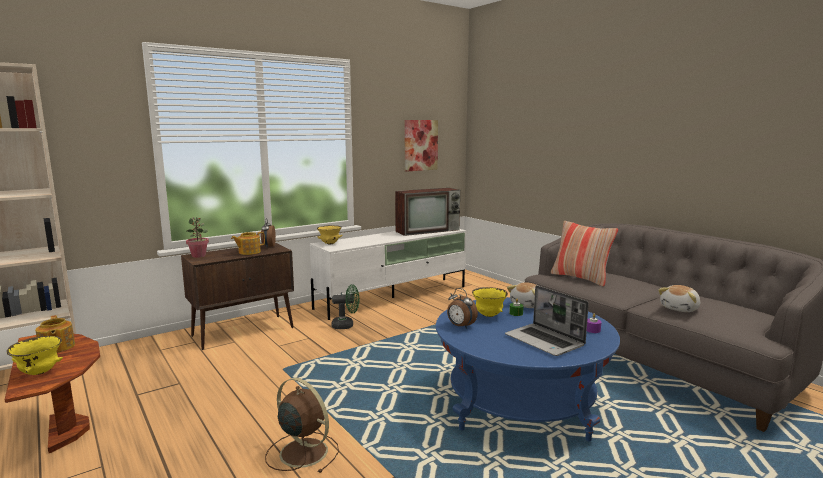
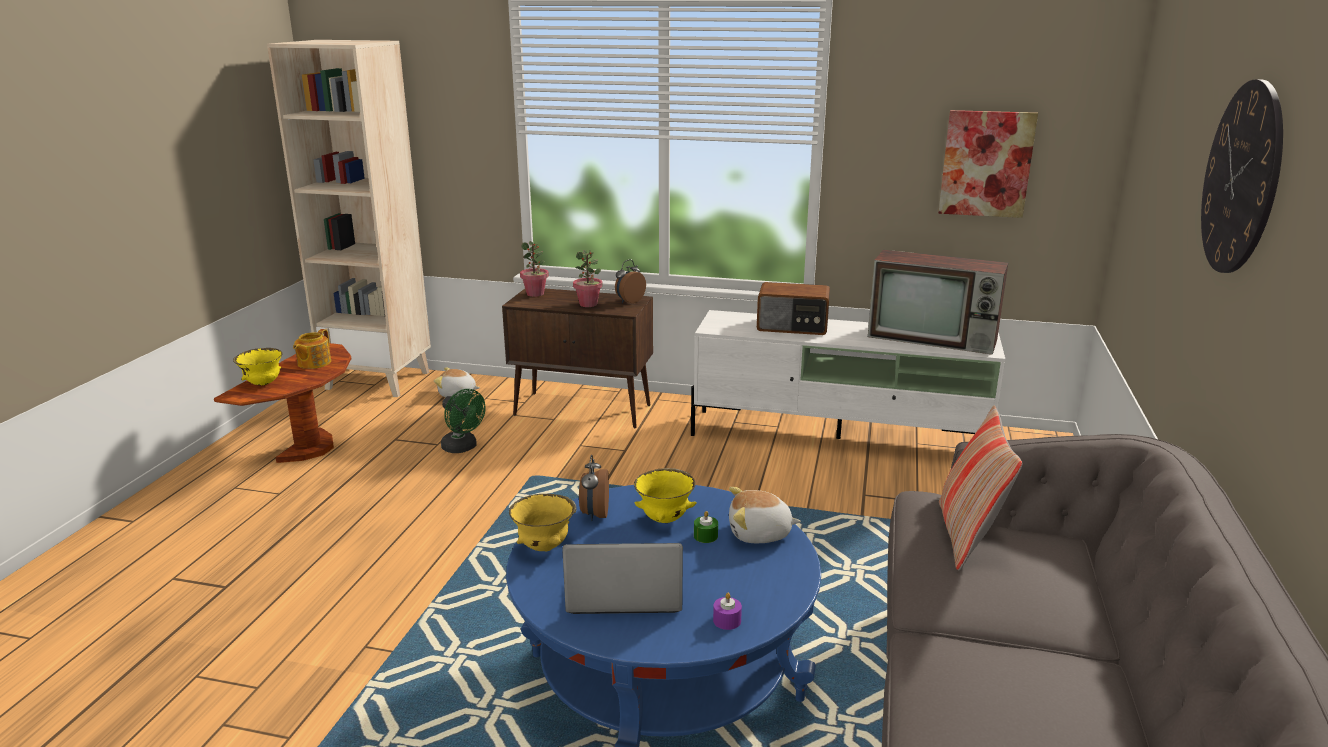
camera: 50 degrees right, 10 degrees up
(249, 252) = (588, 304): teapot -> potted plant
(302, 451) = (387, 573): brown fan -> none
(330, 244) = (729, 319): yellow bowl -> yellow bowl (544, 547)
(346, 325) = (694, 453): green fan -> green fan (463, 448)
(366, 239) = (792, 326): none -> radio
(545, 341) = (623, 593): laptop -> laptop turned 75 degrees clockwise
(596, 119) = (1241, 178): none -> wall clock
(680, 309) = (958, 684): plush toy -> plush toy (457, 394)

